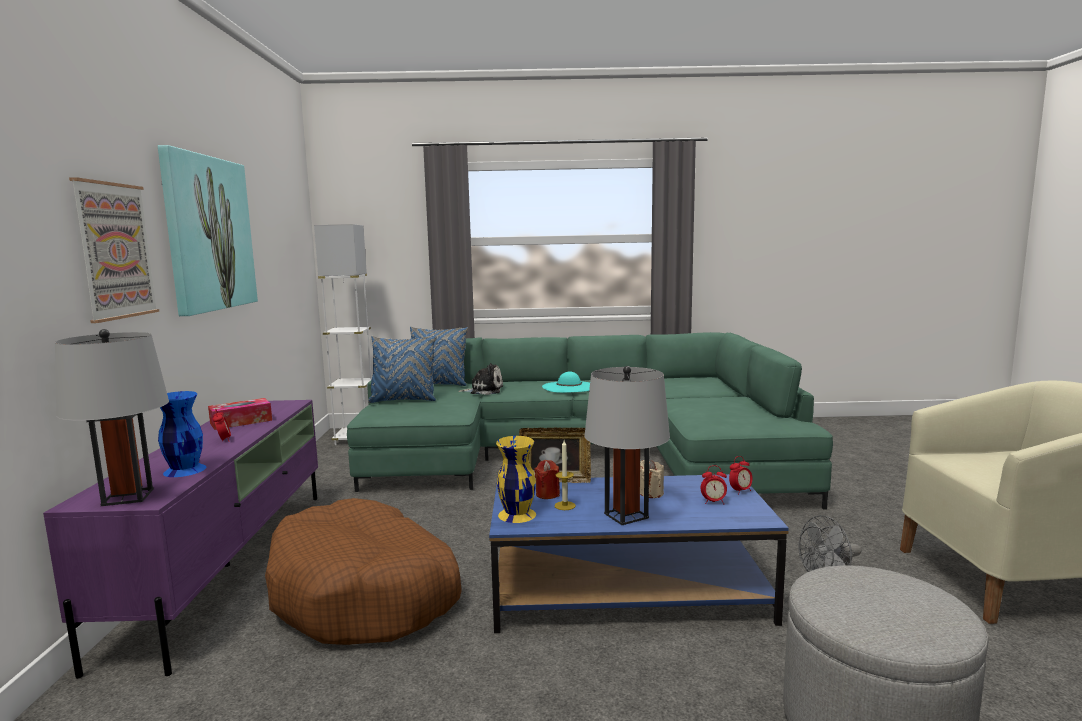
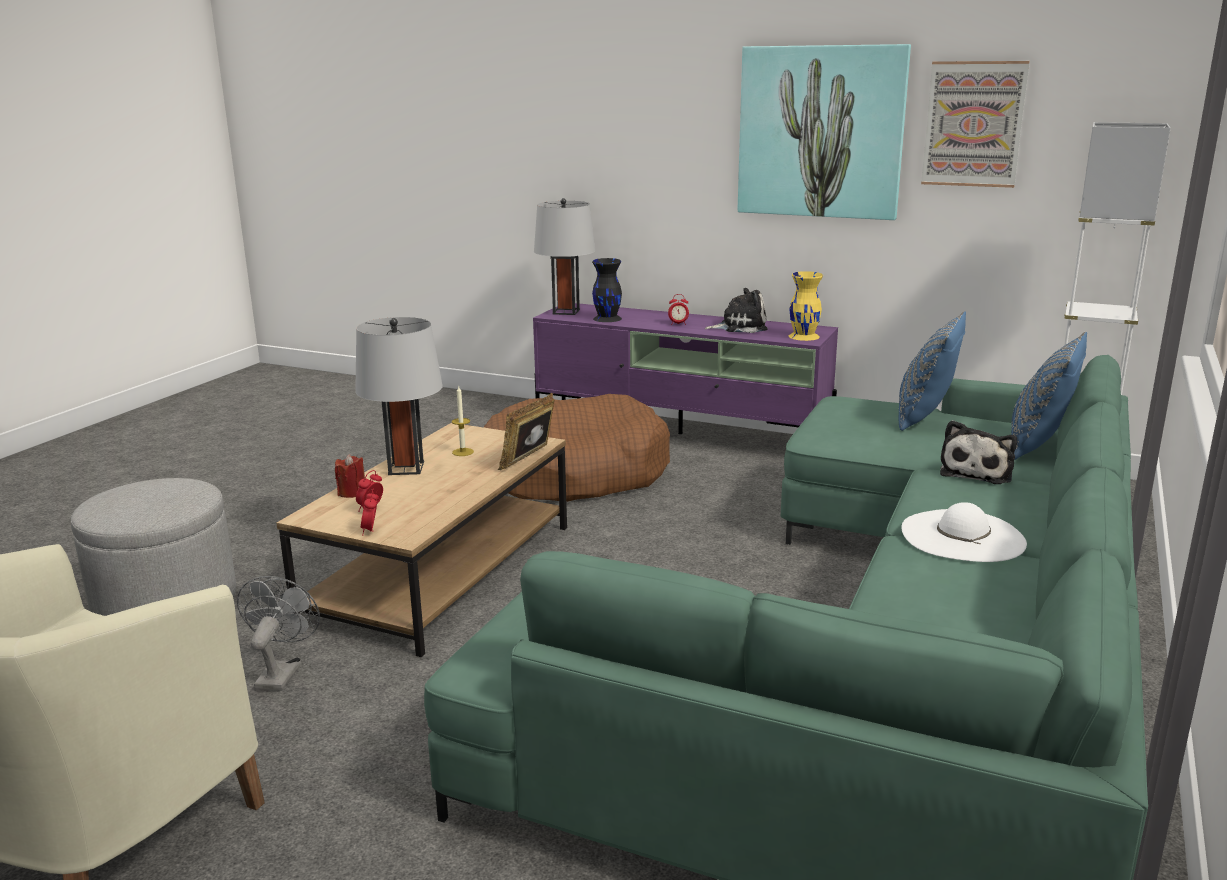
camera: 115 degrees right, 10 degrees up
(115, 251) = (669, 145): picture -> picture (973, 124)
(184, 470) = (607, 318): blue vase -> black vase
(241, 422) = (740, 327): tissue box -> plush toy
(516, 514) = (472, 434): yellow vase -> yellow vase (804, 336)
(547, 494) = (497, 450): red candle -> red candle (352, 493)
(569, 387) = (962, 536): turquoise hat -> white hat
(627, 590) = (442, 572): blue coffee table -> brown coffee table
(651, 493) = (433, 490): beige candle -> none

